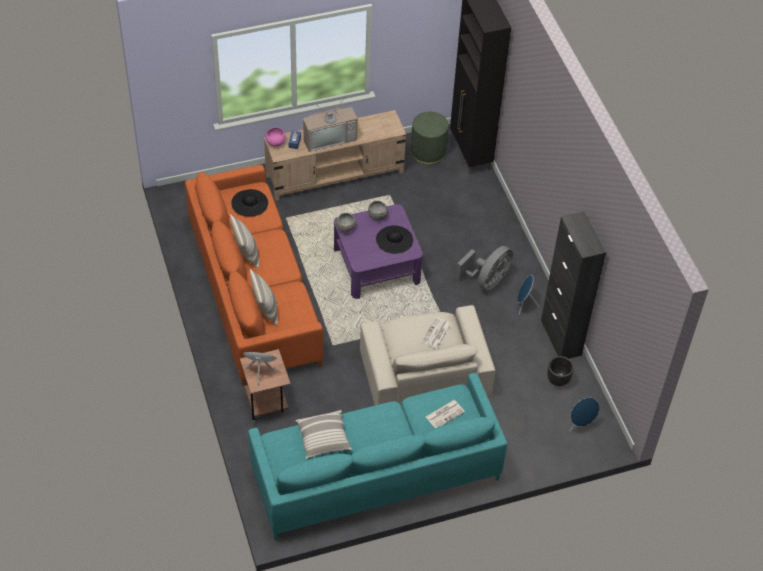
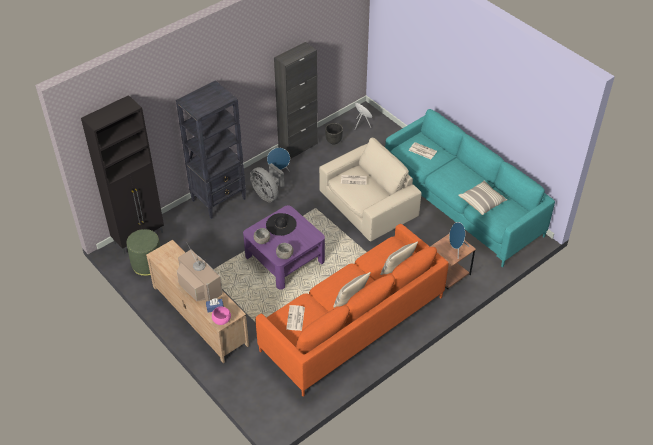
camera: 110 degrees left, 5 degrees down
(249, 203) = (295, 318): black hat -> newspaper
(487, 281) = (267, 194): grey fan -> grey fan turned 150 degrees counterclockwise
(499, 234) = (219, 199): none -> black bookcase

